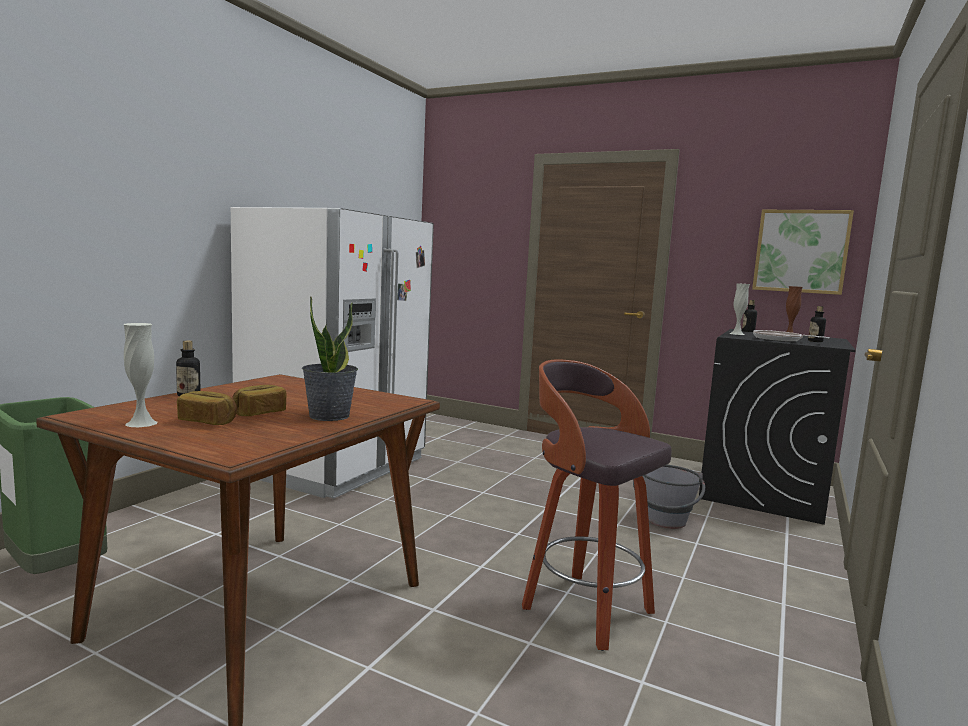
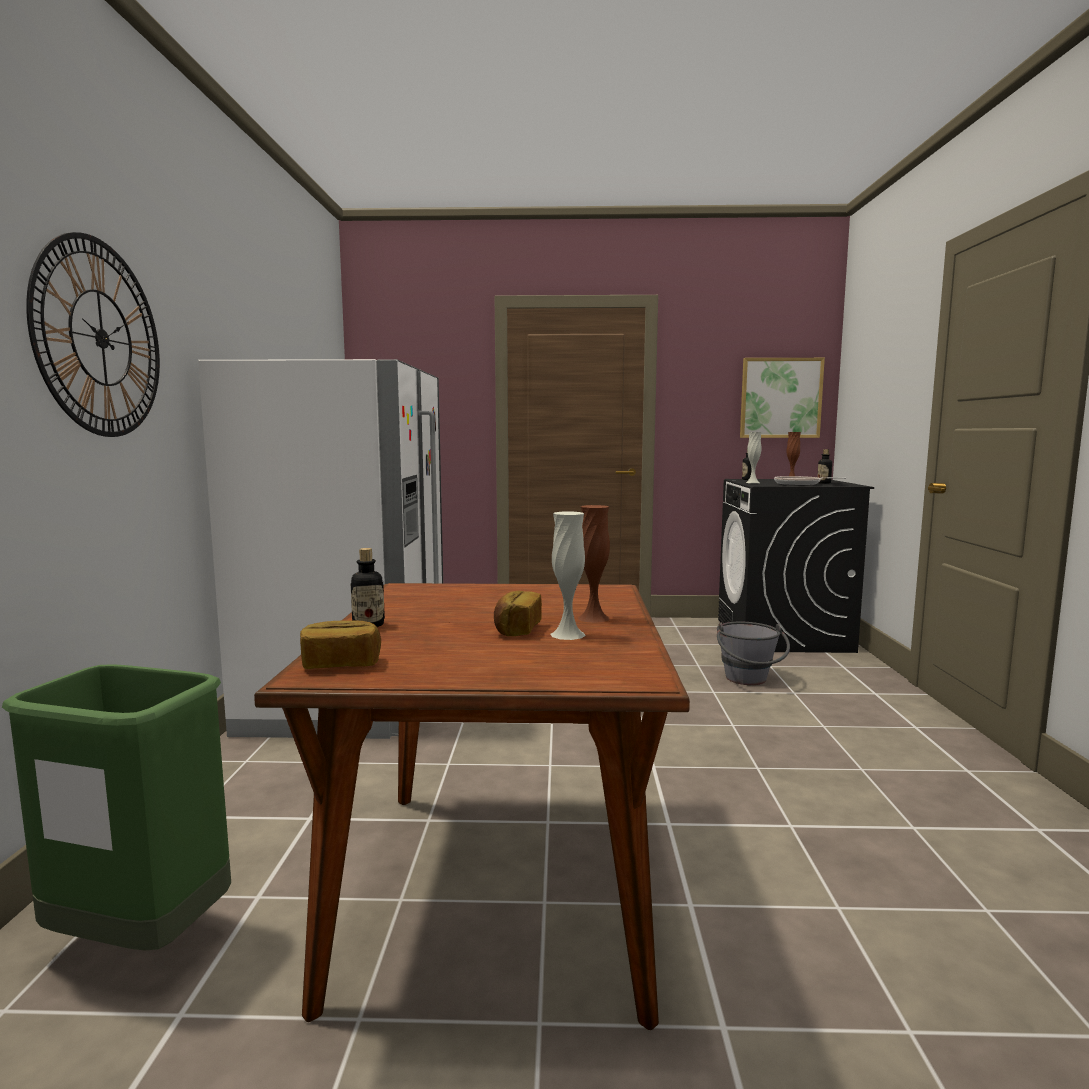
camera: 25 degrees left, 0 degrees up
(138, 192) = (101, 338): none -> wall clock
(141, 423) = (427, 668): white vase -> white vase (567, 634)
(208, 421) = (495, 650): bread -> bread (341, 664)
(329, 416) = (593, 618): potted plant -> brown vase
(584, 609) = (791, 779): stool -> none

